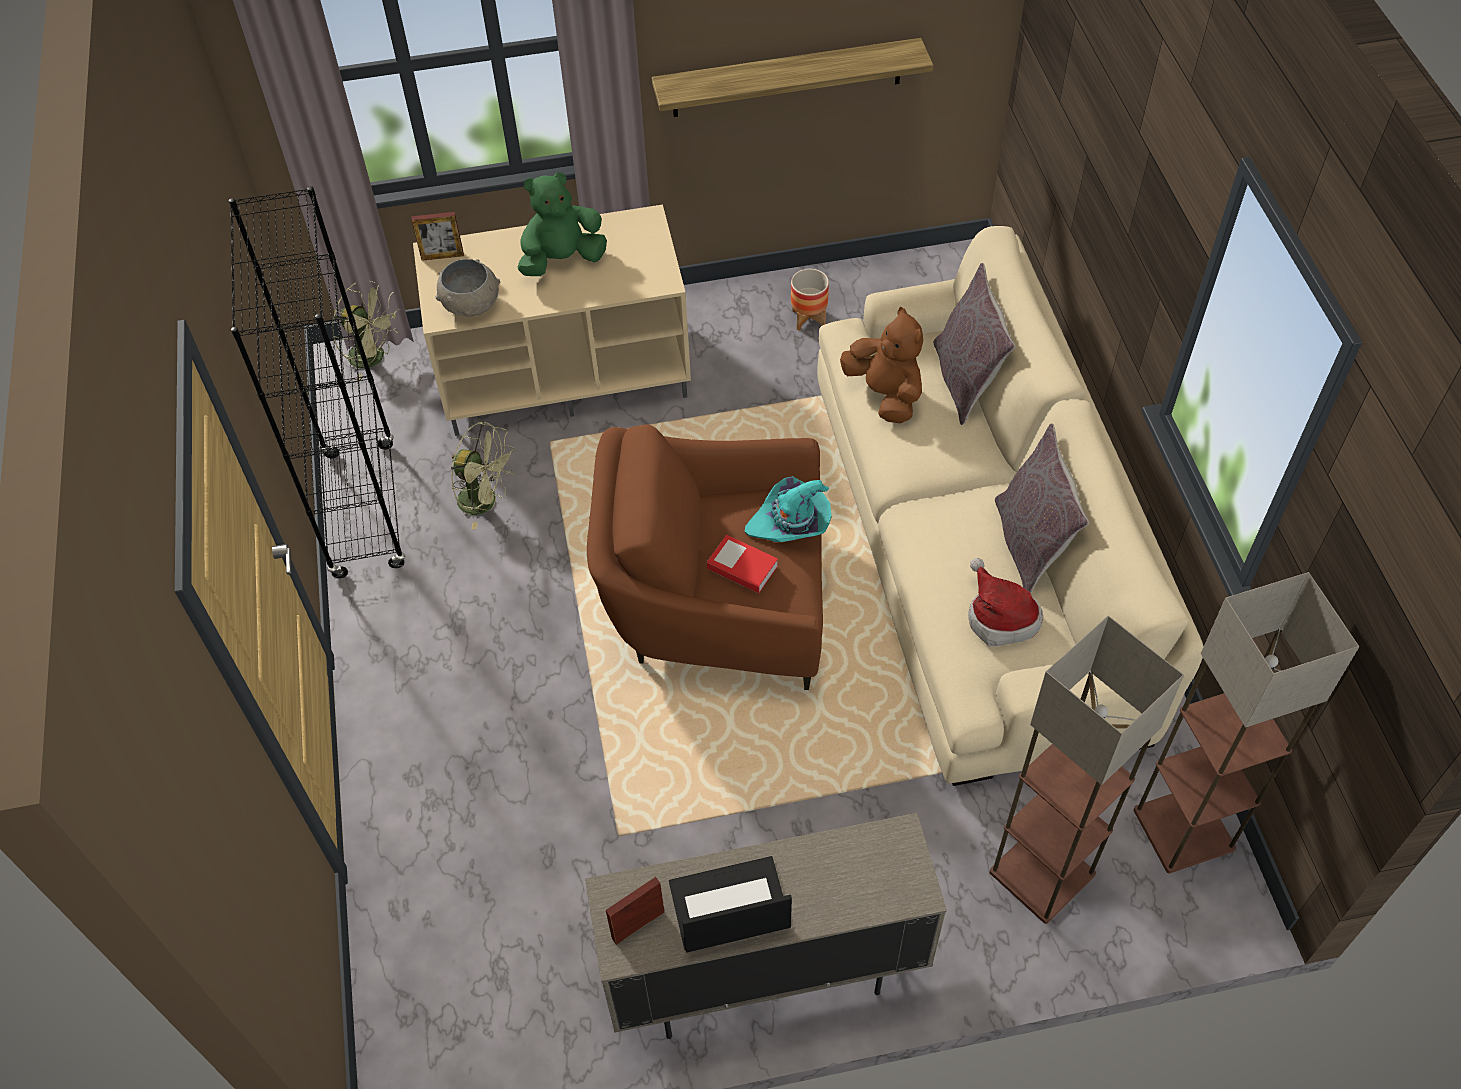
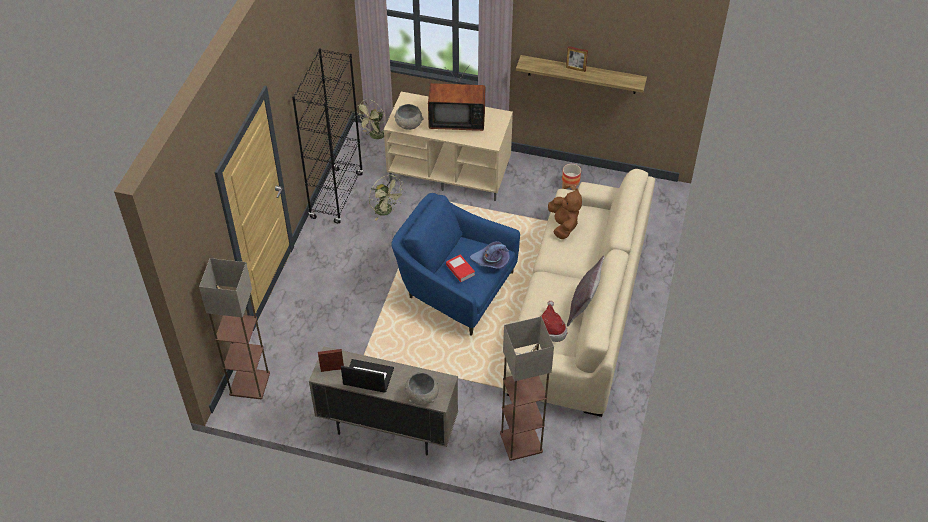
camera: 25 degrees right, 5 degrees down
(374, 358) = (375, 136): green fan -> green fan turned 75 degrees clockwise
(442, 256) = (409, 101): picture frame -> picture frame (575, 69)
(562, 260) = (456, 120): green plush toy -> television
(716, 604) = (455, 288): brown armchair -> blue armchair
(791, 522) = (491, 261): turquoise hat -> purple hat
(873, 897) = (422, 396): none -> grey bowl
(966, 380) = (602, 233): grey pillow -> none
(1183, 831) = (591, 453): floor lamp -> floor lamp (249, 384)

